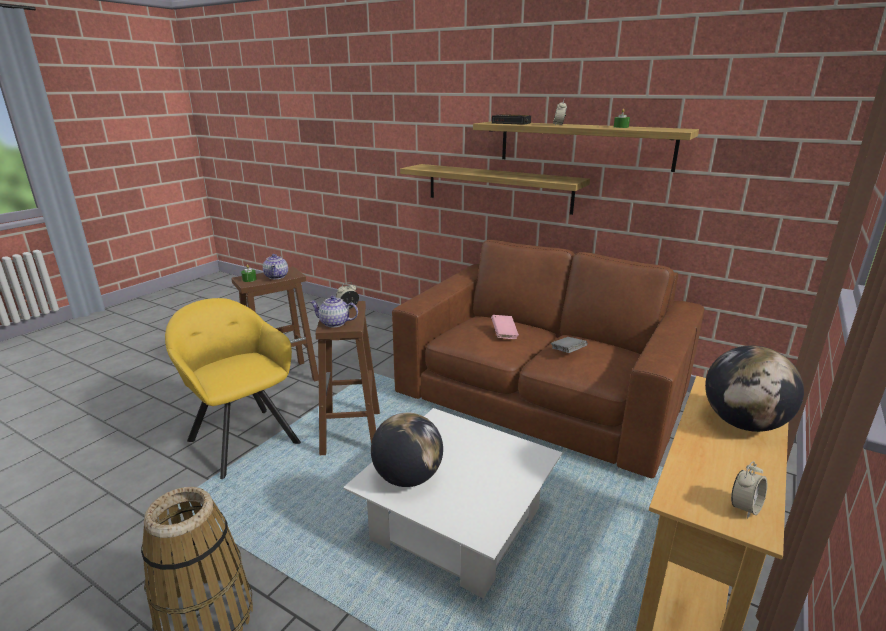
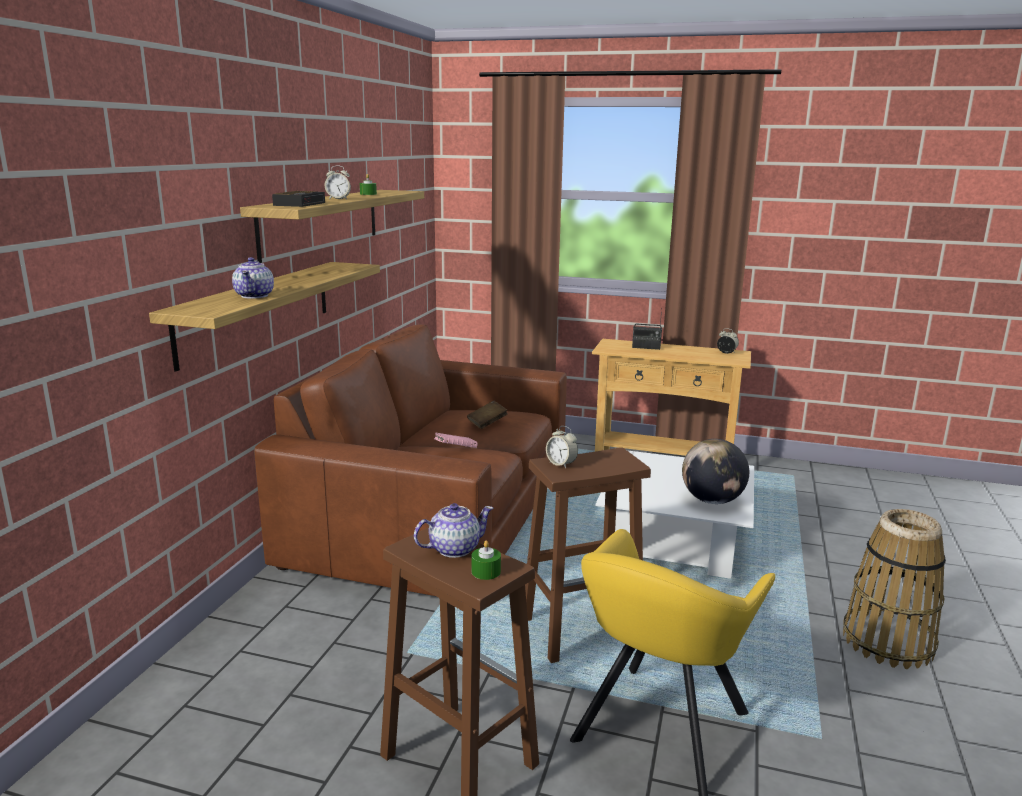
camera: 105 degrees left, 5 degrees down
(335, 323) = (617, 462): teapot -> teapot (255, 295)
(567, 352) = (487, 423): grey book -> brown book
(743, 423) = (646, 347): globe -> radio

